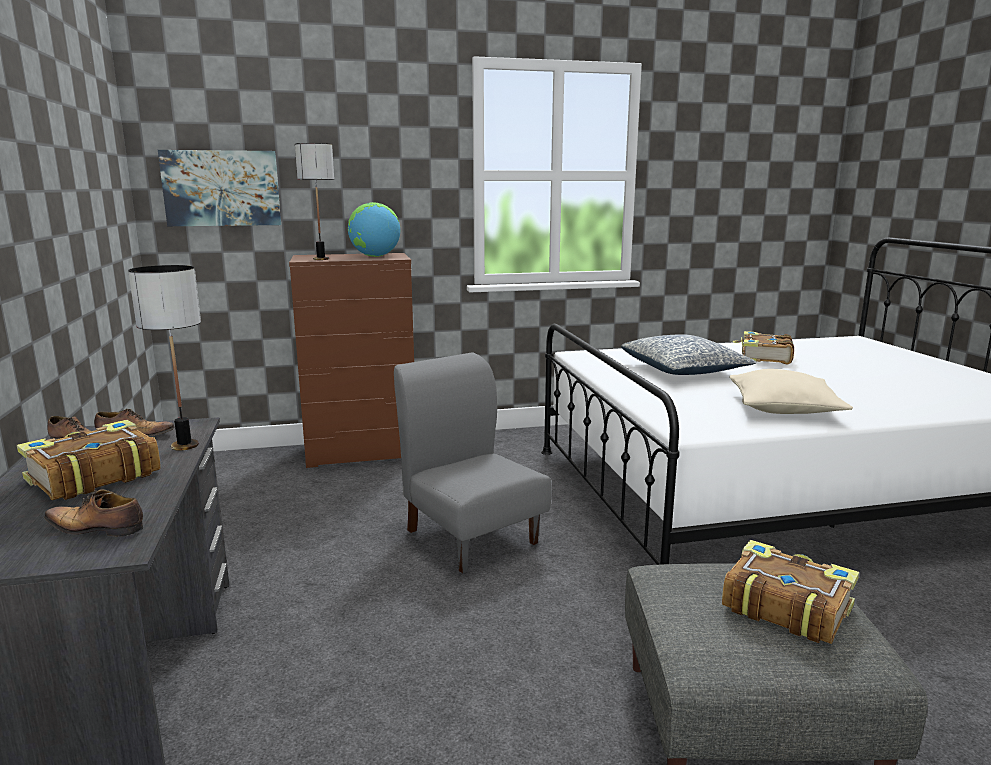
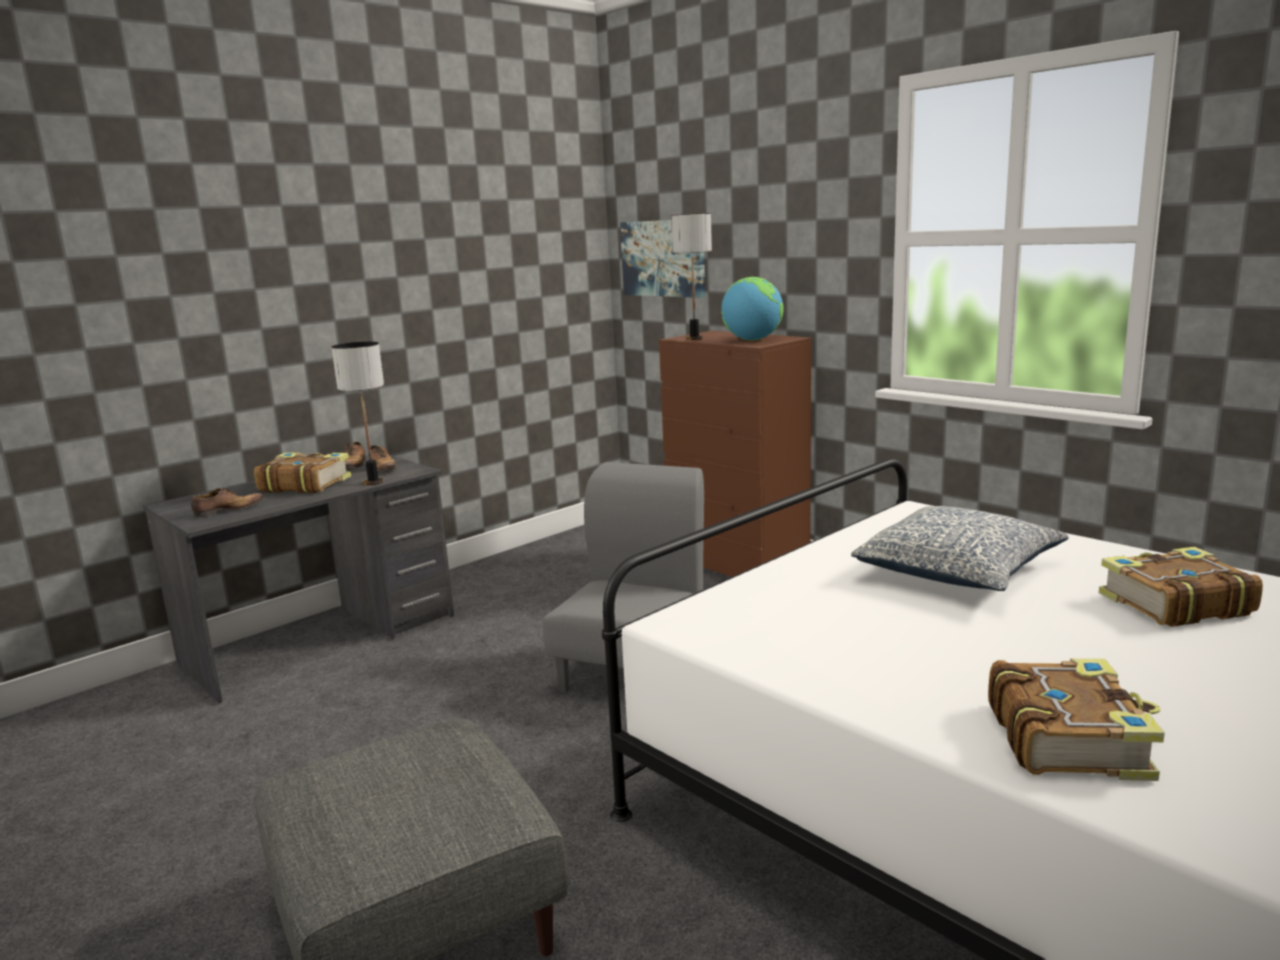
camera: 60 degrees right, 0 degrees up
(96, 529) = (228, 510): shoe -> shoe turned 75 degrees clockwise
(784, 408) = (871, 659): beige pillow -> none
(784, 606) = (418, 809): book -> book (1068, 738)

